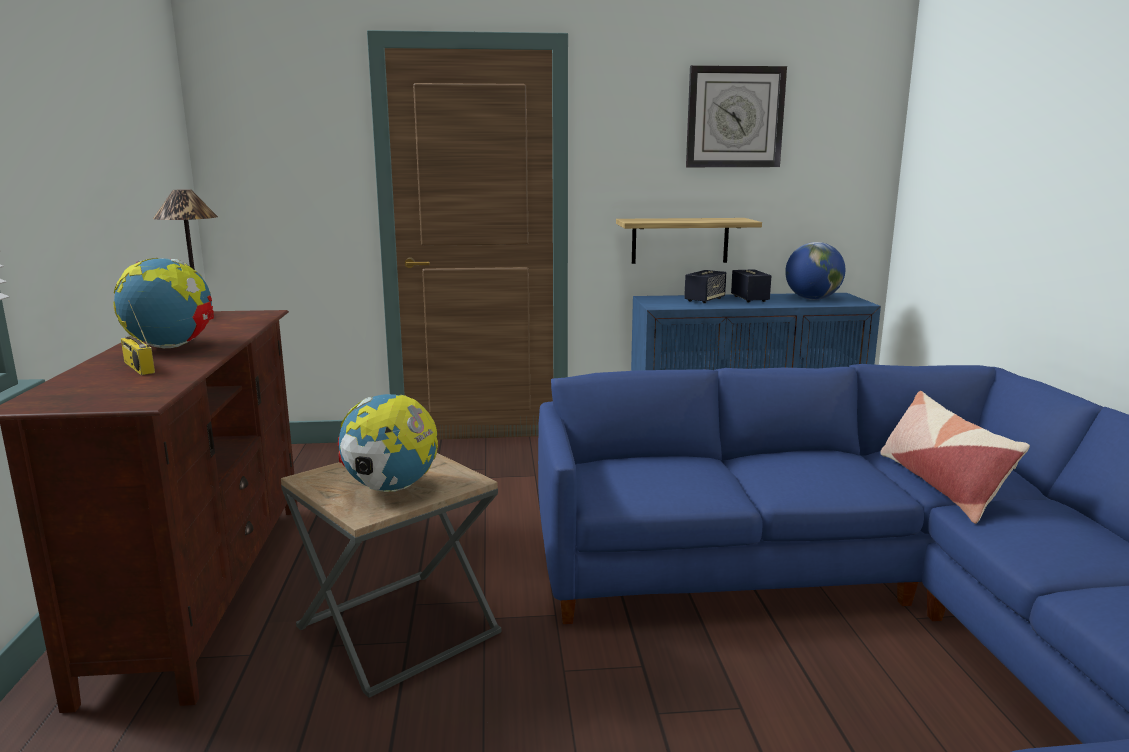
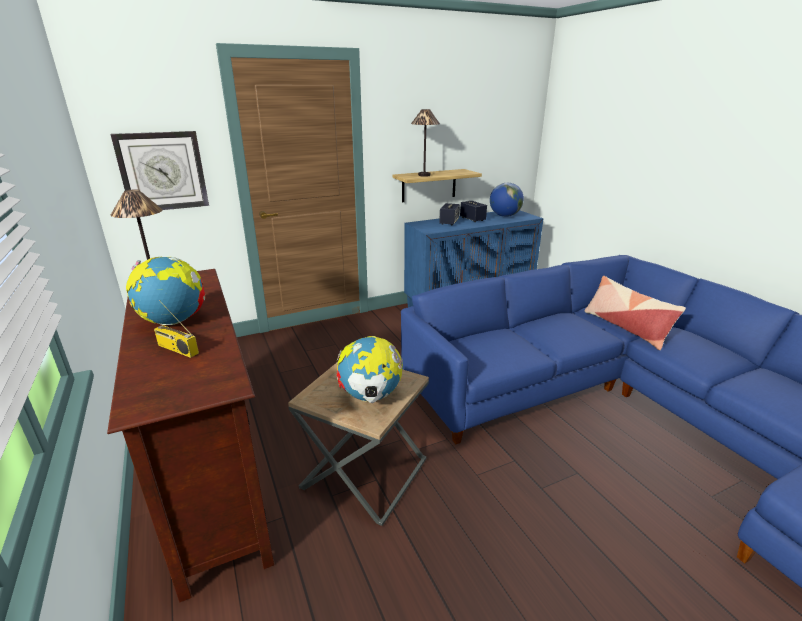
camera: 20 degrees left, 10 degrees up
(662, 220) = (424, 175): none -> table lamp
(734, 117) = (459, 106): wall clock -> wall clock (163, 171)

